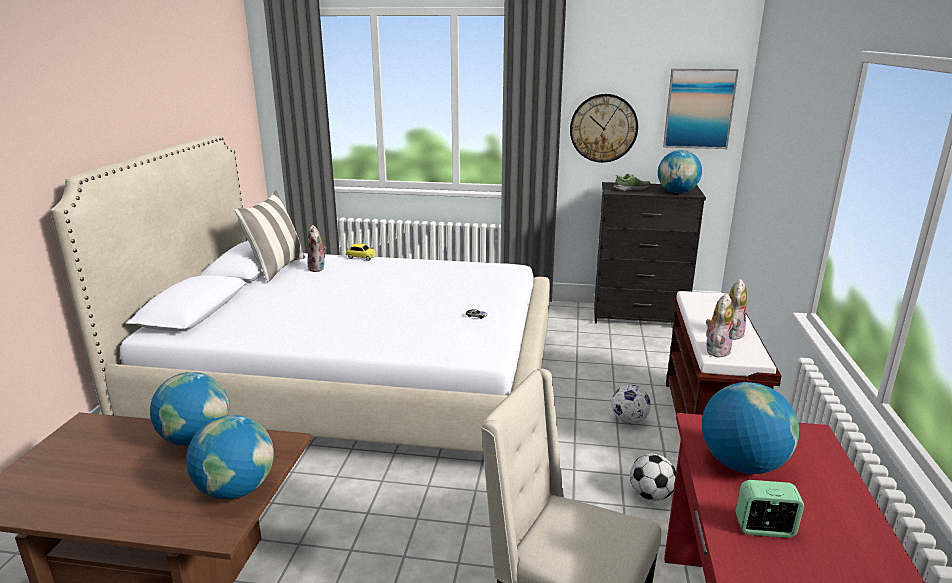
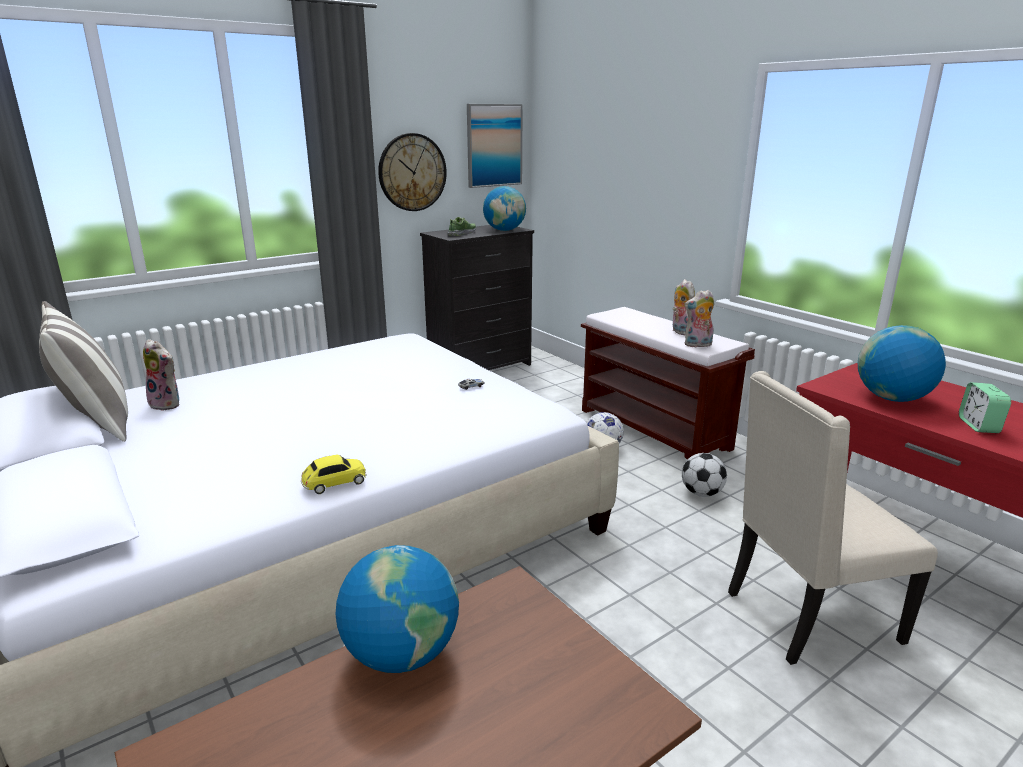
camera: 45 degrees left, 0 degrees up
(236, 489) = (569, 663): globe -> none
(361, 257) = (204, 376): toy car -> toy car (334, 483)
(716, 350) = (697, 345): plush toy -> plush toy turned 90 degrees counterclockwise
(764, 528) = (978, 426): alarm clock -> alarm clock turned 45 degrees counterclockwise

